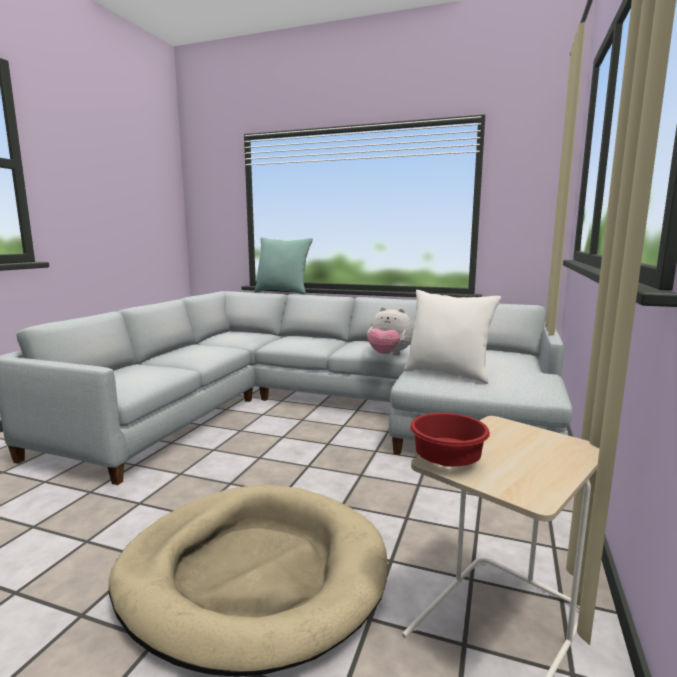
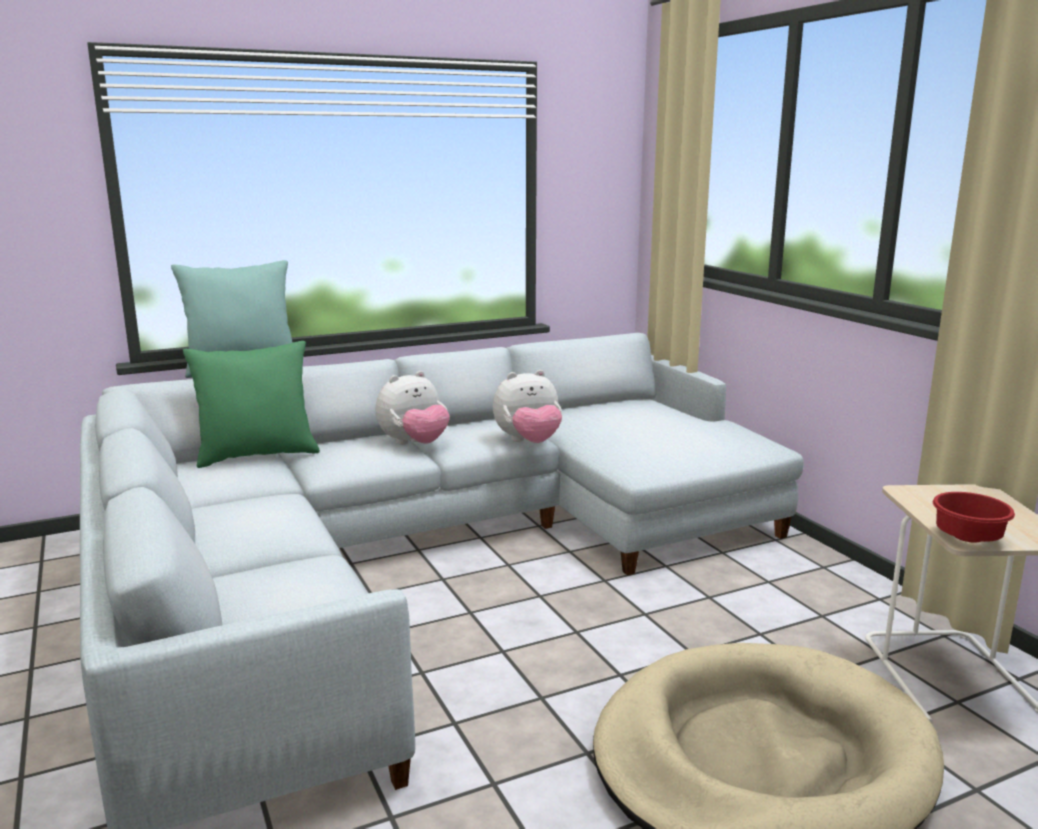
camera: 45 degrees left, 5 degrees up
(265, 334) = (257, 455): none -> green pillow
(335, 344) = (414, 444): none -> plush toy
(448, 374) = (649, 450): white pillow -> none

